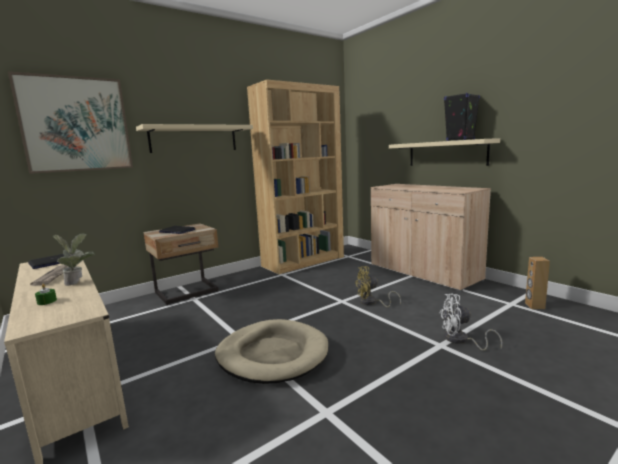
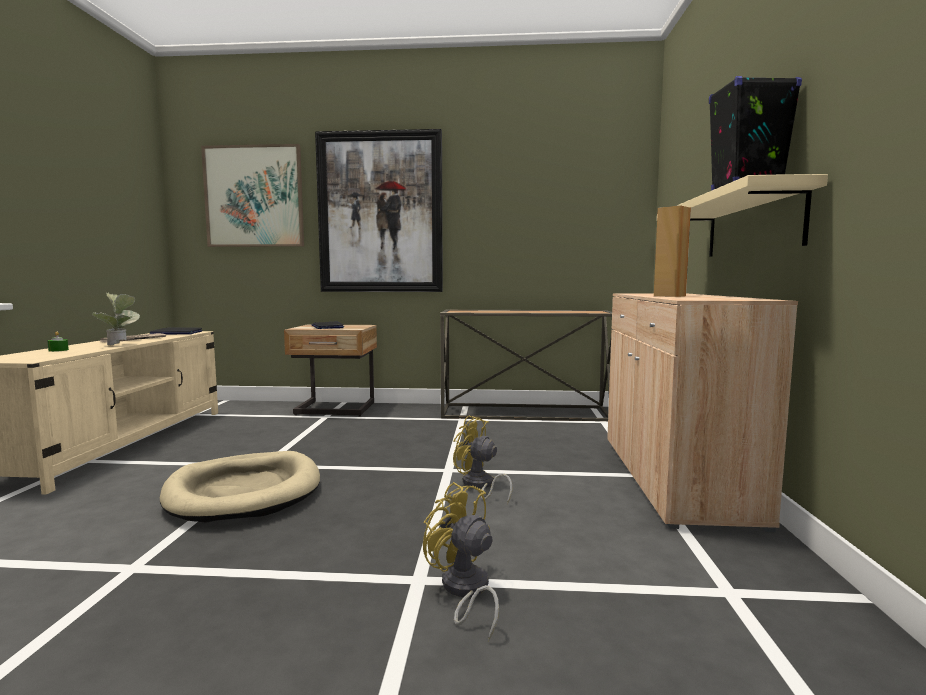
camera: 40 degrees right, 5 degrees down
(194, 139) = (380, 213): beige shelf -> picture
(303, 261) = (525, 412): brown bookcase -> console table
(461, 340) = (464, 591): white fan -> yellow fan
(534, 306) = (782, 622): brown speaker -> brown speaker (669, 296)

